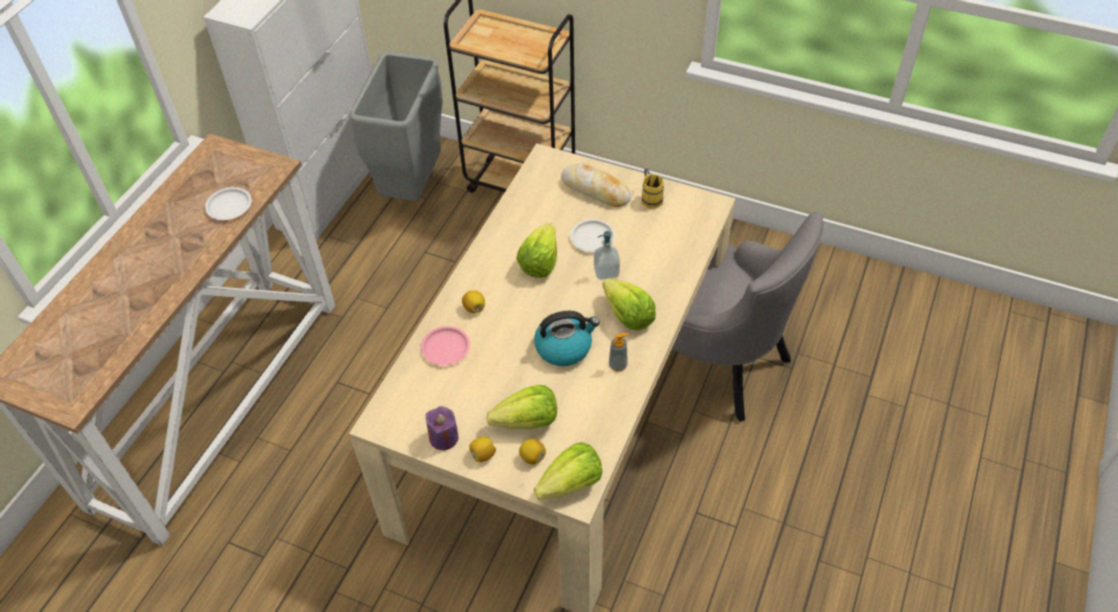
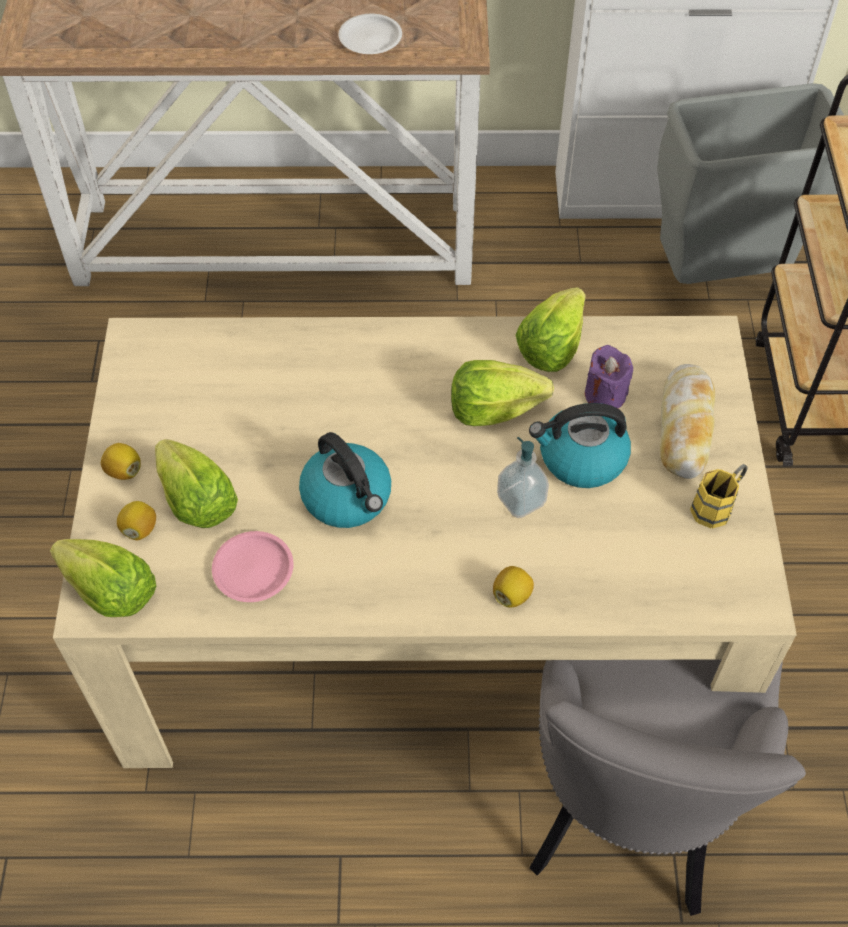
camera: 65 degrees right, 5 degrees up
(443, 437) = (136, 417): purple candle -> purple candle (605, 395)
(446, 348) = (284, 361): pink plate -> pink plate (253, 570)
(474, 308) = (369, 365): lemon -> lemon (512, 595)
(593, 238) = (580, 458): white plate -> kettle
(618, 365) = (345, 578): soap dispenser -> none
(627, 316) = (446, 558): lettuce -> lettuce (551, 347)

